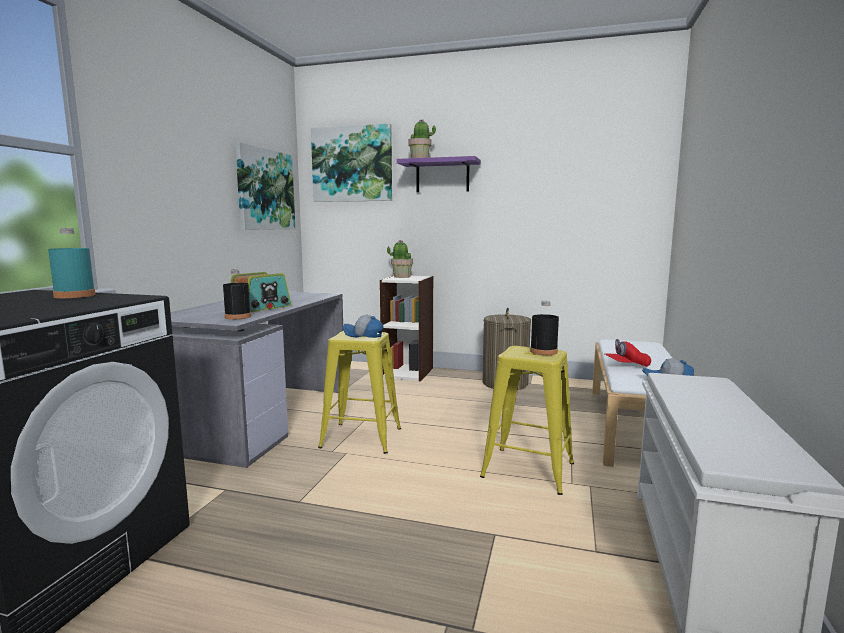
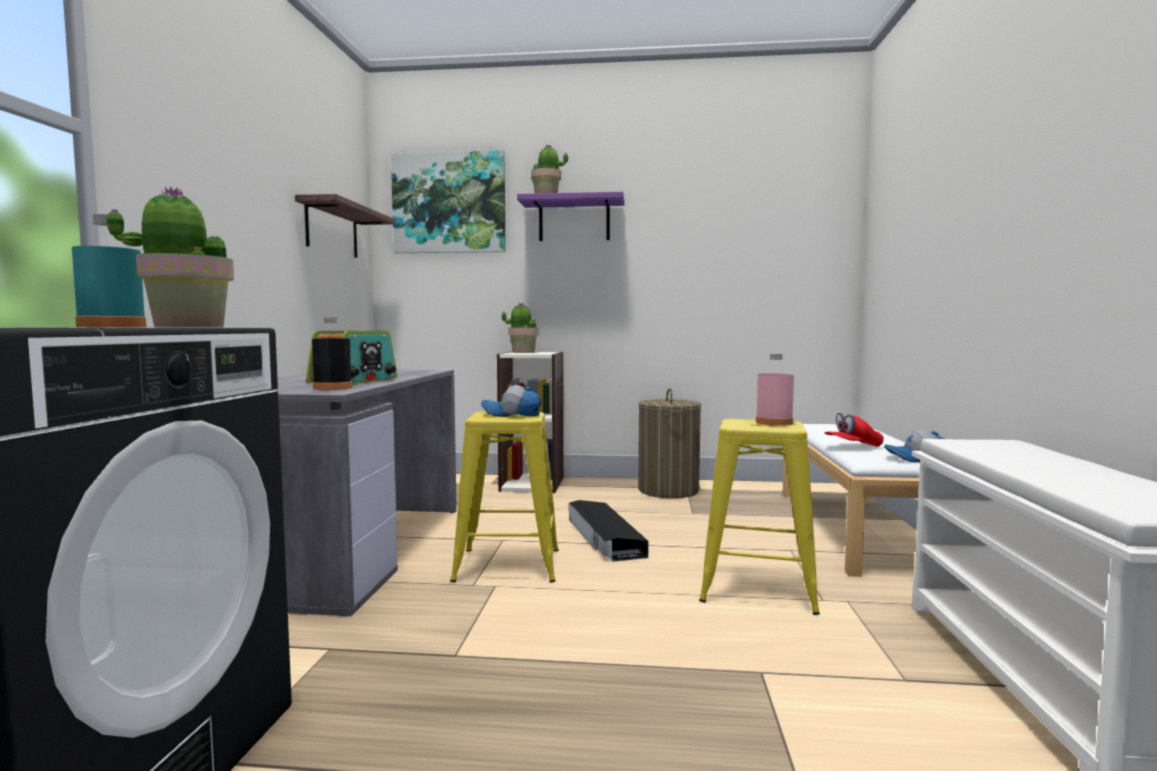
camera: 10 degrees left, 5 degrees down
(112, 299) = (188, 327): none -> potted plant
(265, 190) = (332, 230): picture -> shelf
(438, 421) = (604, 538): none -> black storage box
(543, 351) = (774, 422): black bottle -> pink bottle

